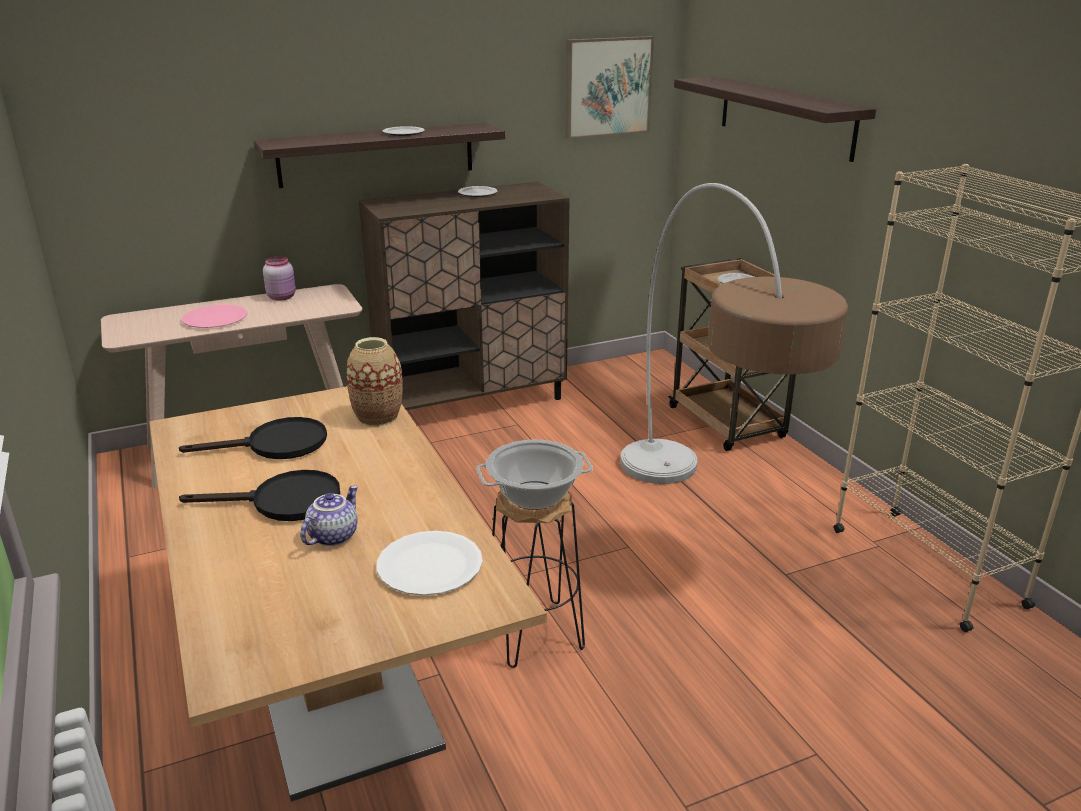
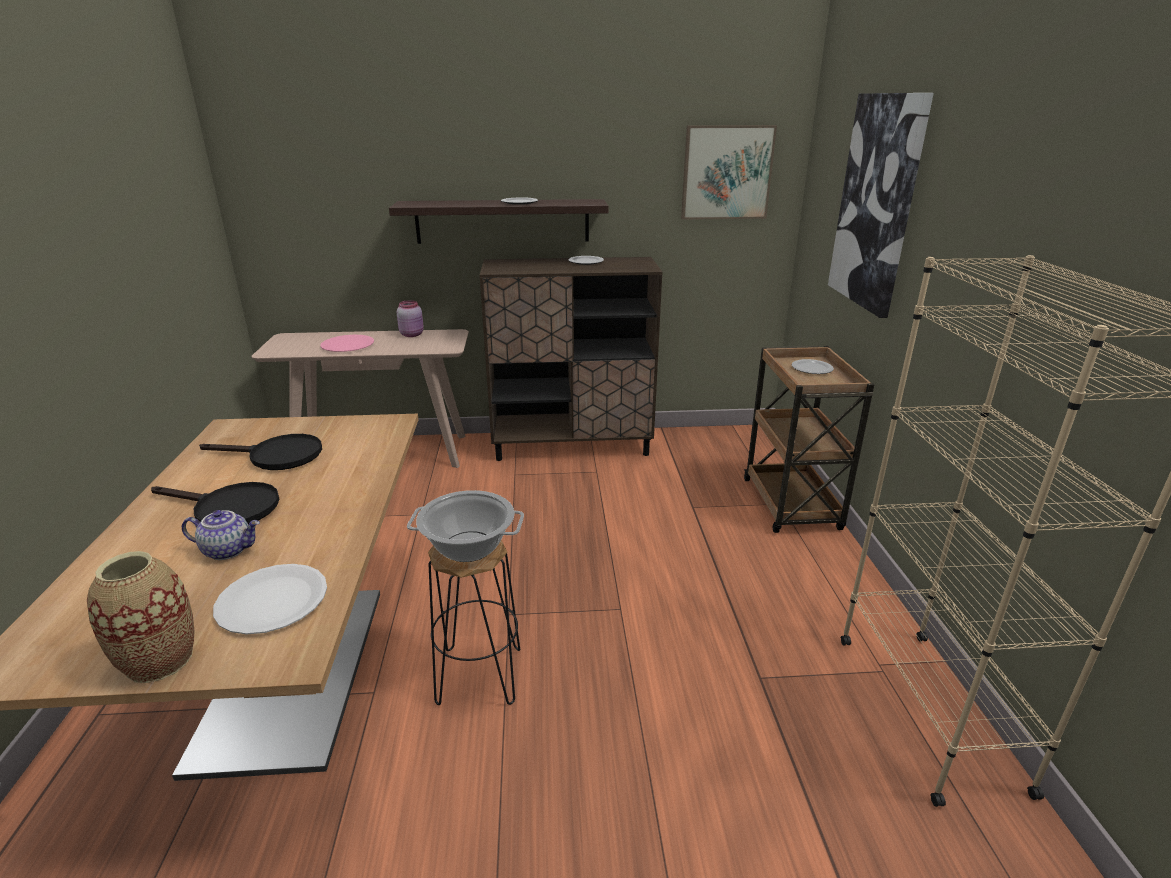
camera: 20 degrees right, 0 degrees up
(332, 536) = (229, 550): teapot -> teapot turned 45 degrees clockwise
(377, 416) = (378, 445): vase -> vase (160, 660)
(705, 520) = (711, 599): floor lamp -> none
(785, 116) = (877, 203): shelf -> picture

